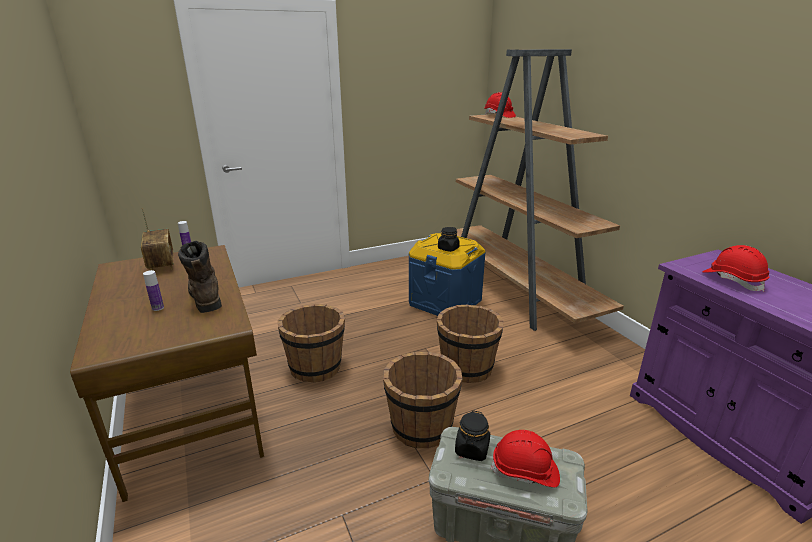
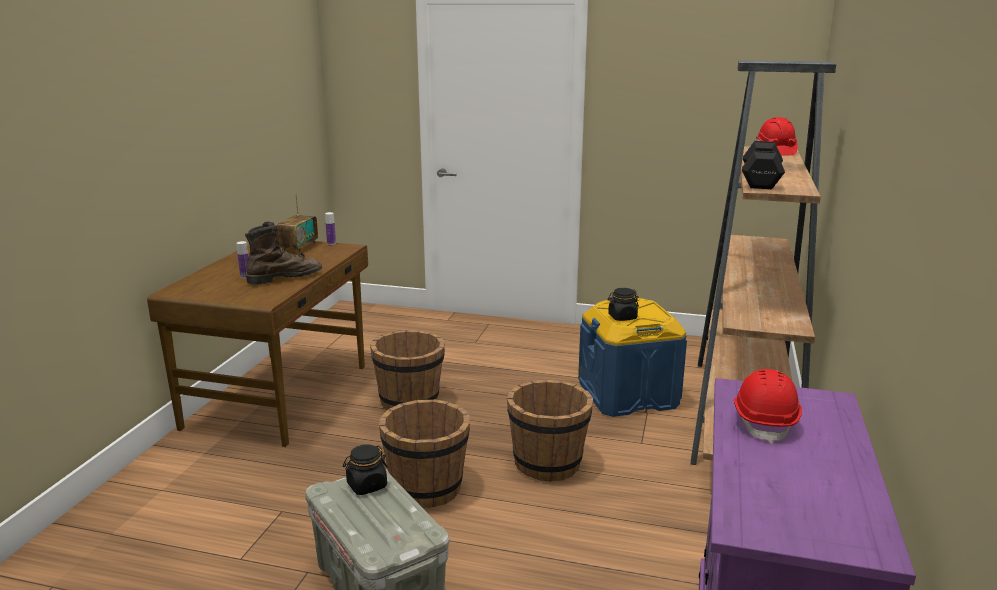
camera: 40 degrees right, 5 degrees down
(205, 296) = (284, 278): brown boot -> brown boot turned 45 degrees clockwise
(525, 471) = (378, 520): red hard hat -> none
(554, 132) = (761, 180): none -> black dumbbell

